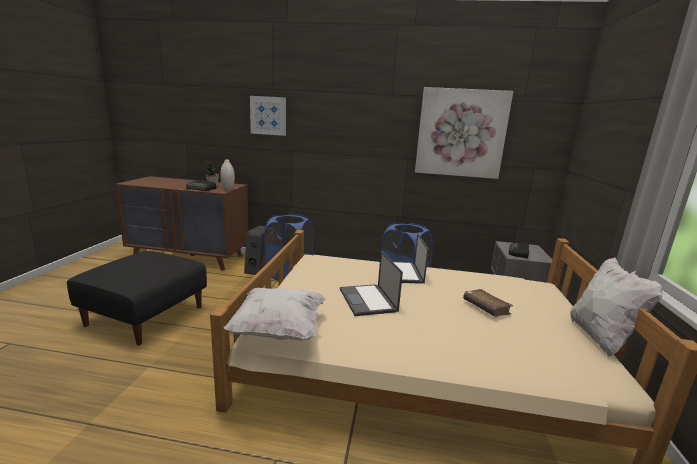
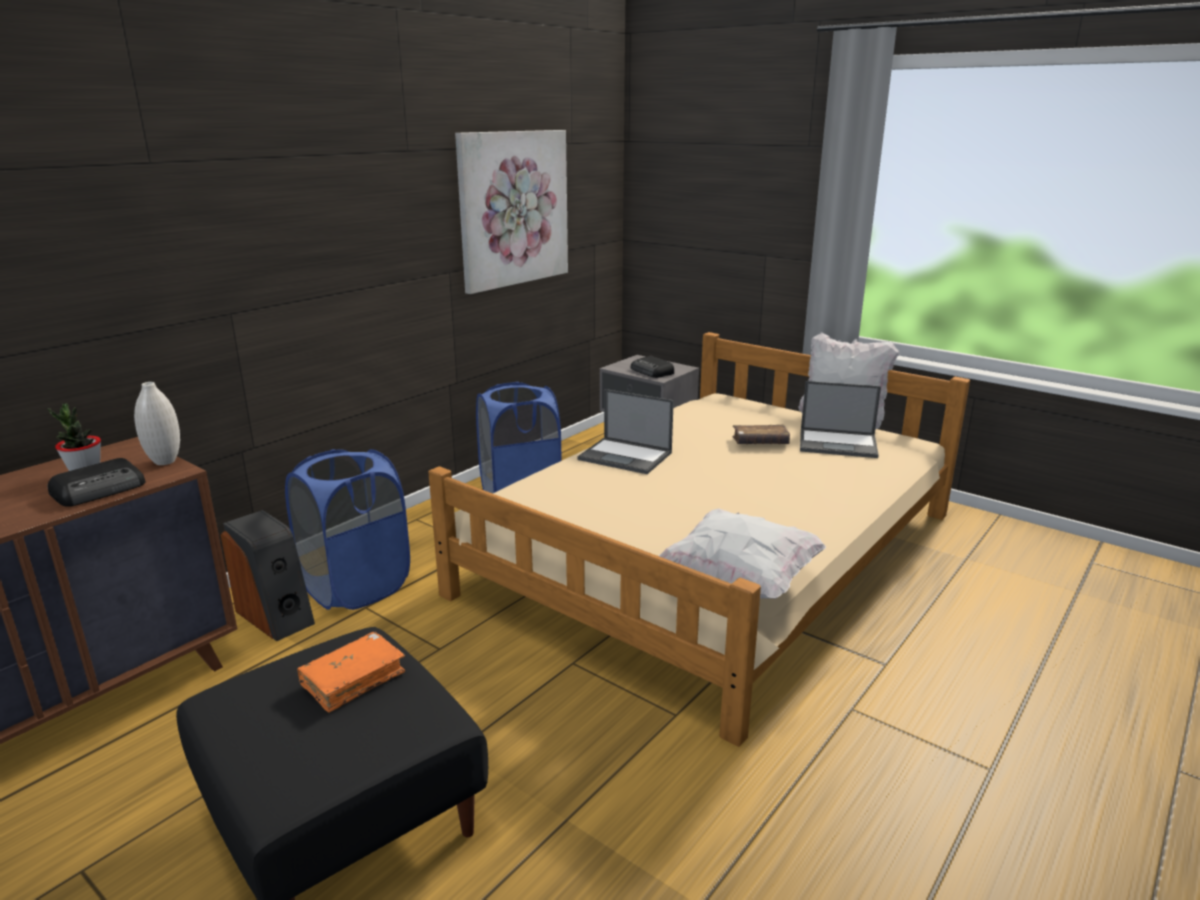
camera: 60 degrees left, 5 degrees up
(158, 266) = (353, 679): none -> orange book
(268, 115) = (155, 237): picture -> none
(368, 300) = (695, 500): laptop -> laptop (838, 444)

